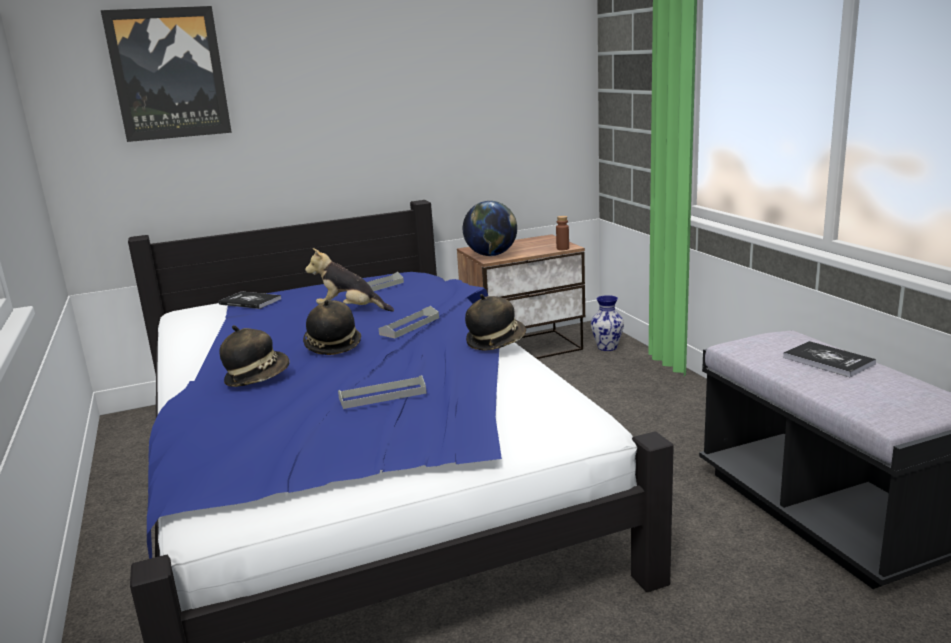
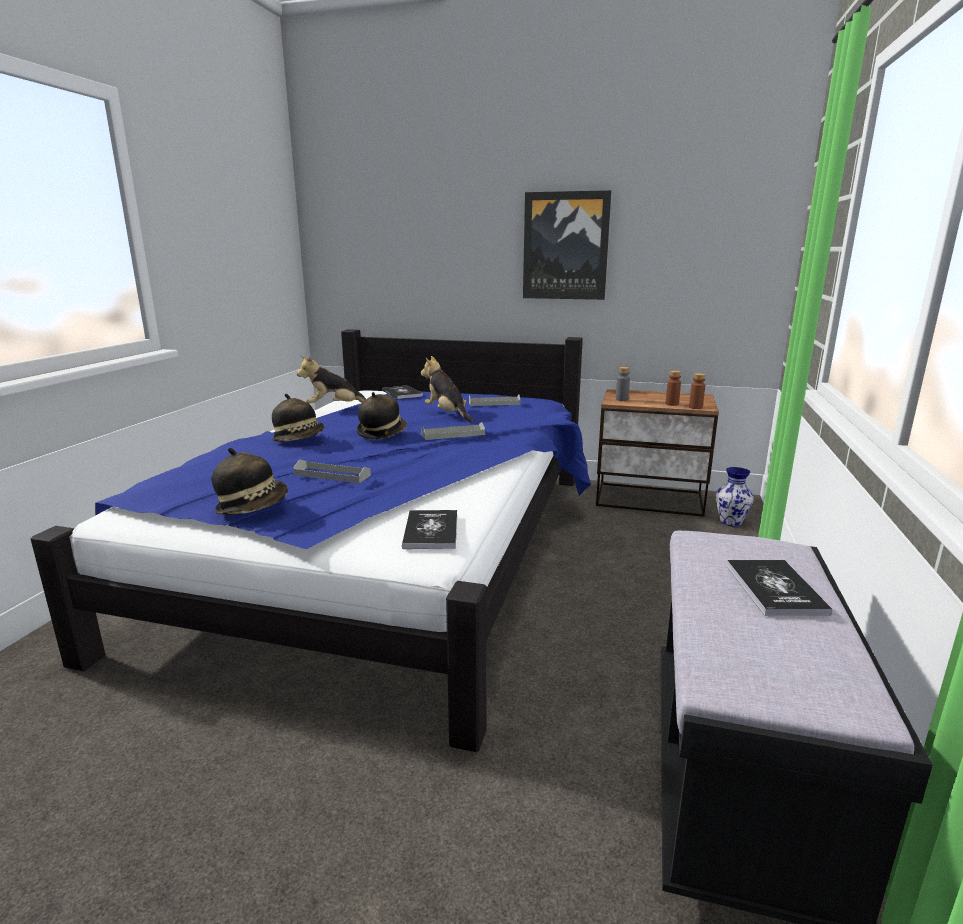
camera: 35 degrees right, 0 degrees up
(169, 74) = (390, 206): picture -> picture (565, 246)
(204, 336) = (335, 407): none -> plush toy
(491, 255) = (621, 399): globe -> grey bottle
(495, 341) = (490, 464): hat -> hat (253, 507)
(539, 250) = (672, 404): none -> brown bottle
(556, 409) = (431, 531): none -> book

